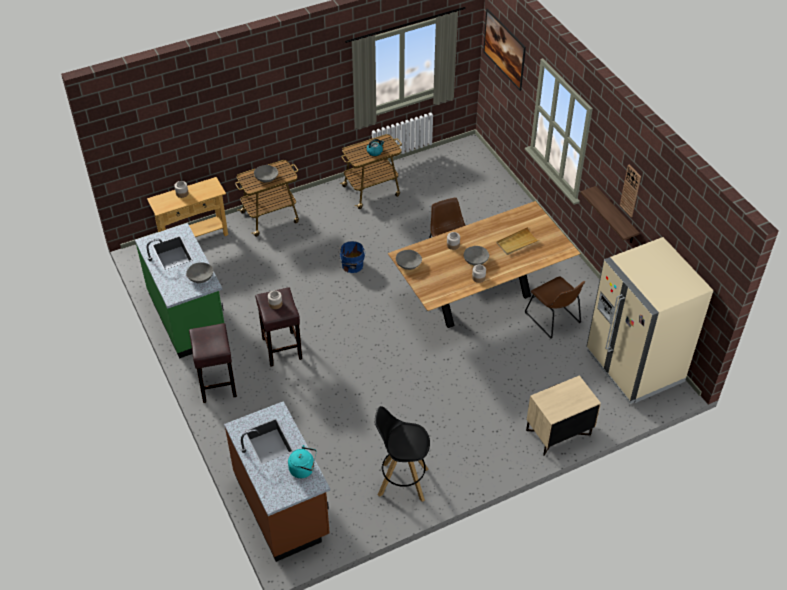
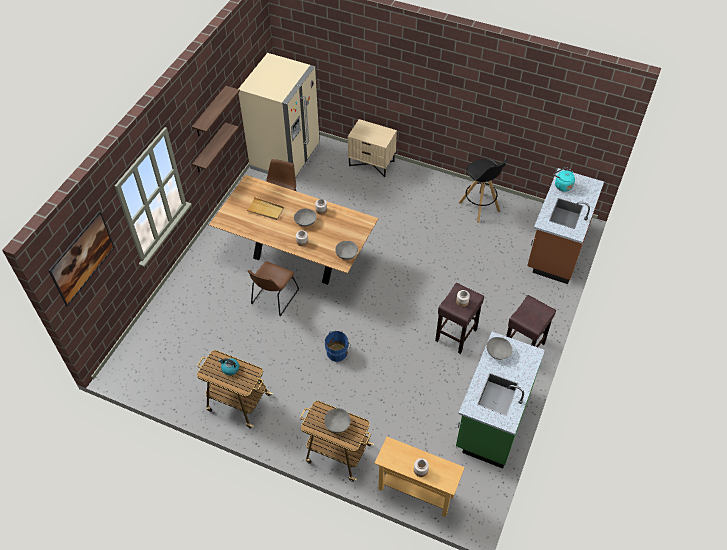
camera: 130 degrees left, 5 degrees up
(630, 190) = (210, 112): wall clock -> shelf

